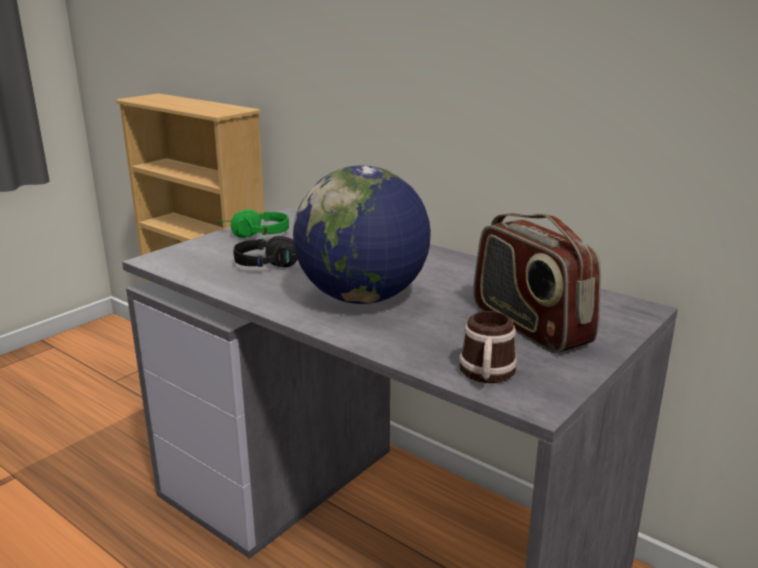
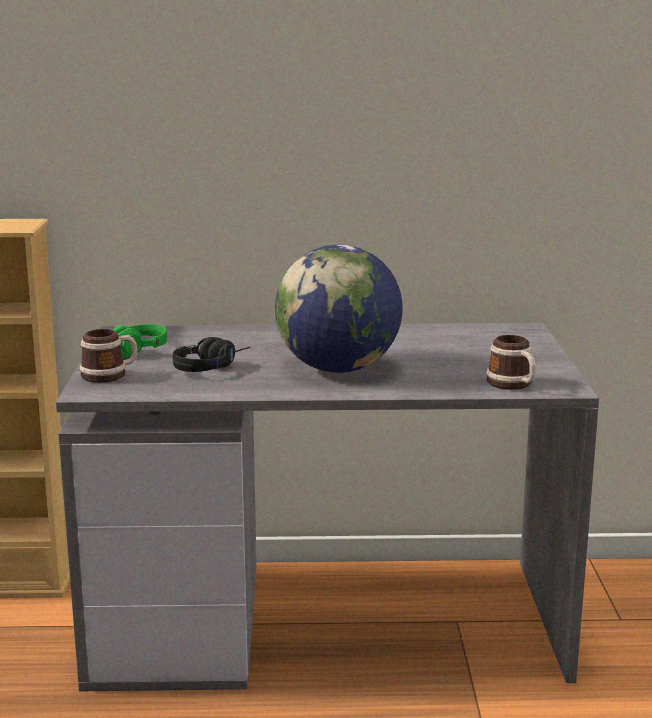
camera: 40 degrees left, 5 degrees down
(200, 249) = (110, 375): none -> mug
(529, 326) = (483, 355): radio -> none

